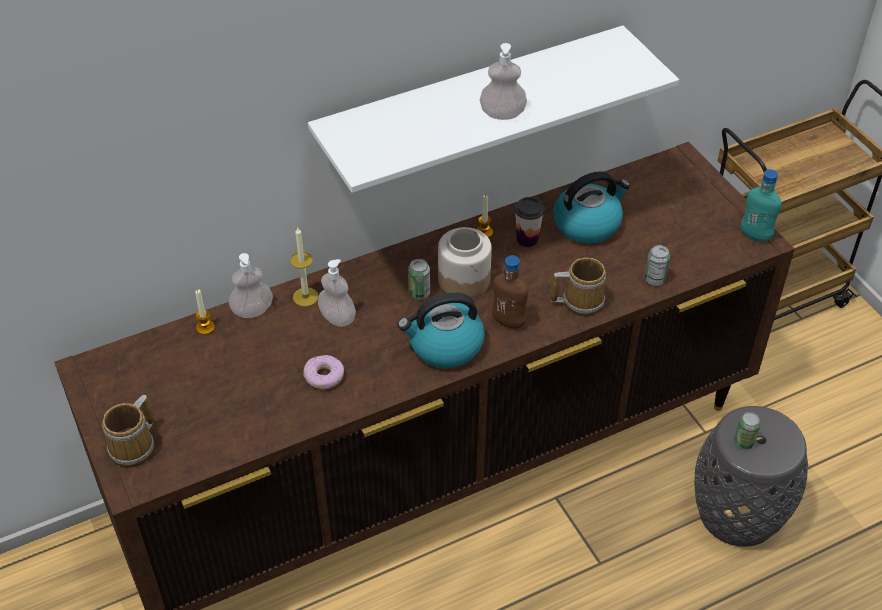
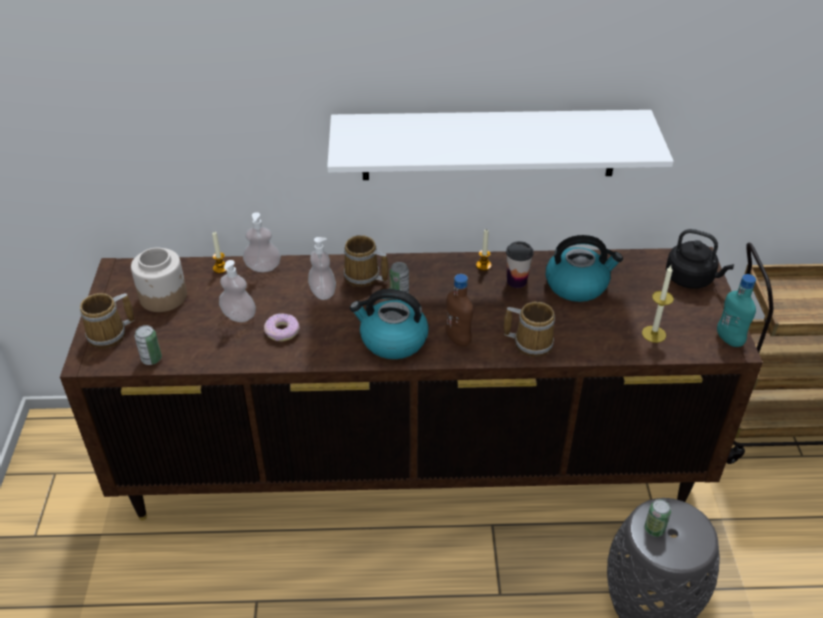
camera: 25 degrees right, 5 degrees down
(305, 297) = (309, 270): candle -> candle (654, 334)
(369, 286) = (363, 277): none -> mug
(464, 280) = (443, 296): jar -> jar (164, 296)
(502, 114) = (492, 147): soap dispenser -> soap dispenser (239, 316)
(654, 279) = (610, 346): can -> can (151, 359)
(689, 182) = (691, 279): none -> black kettle

